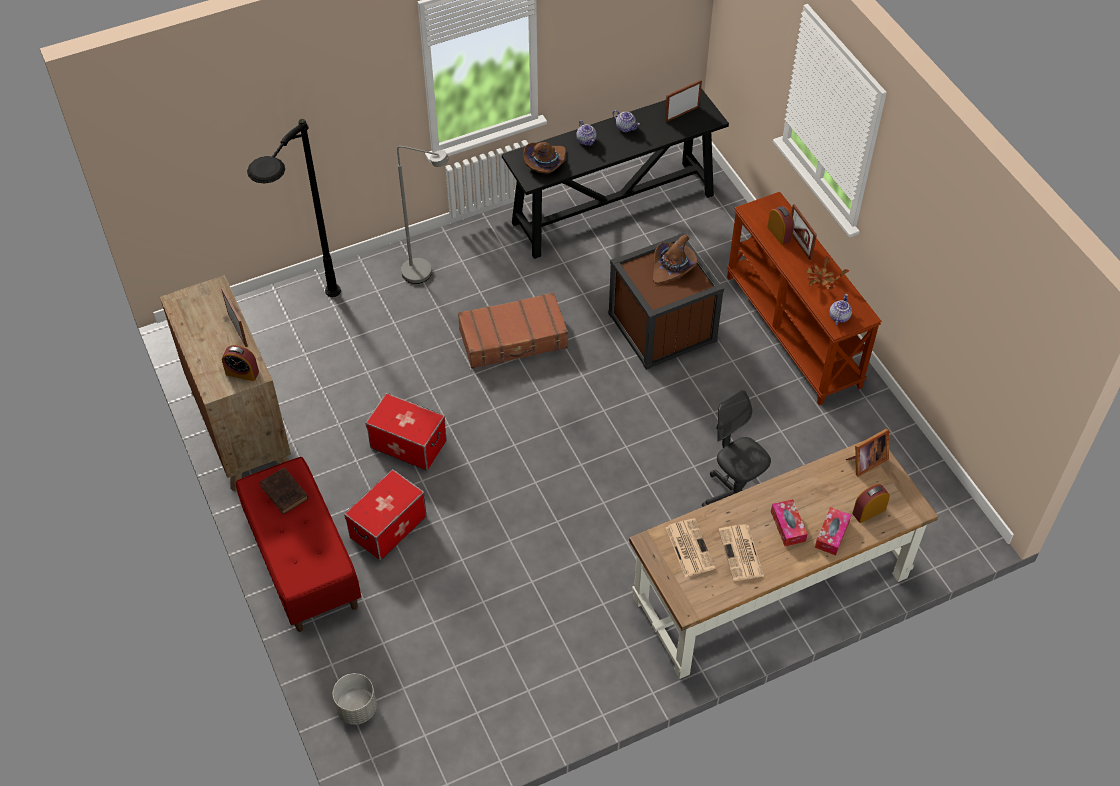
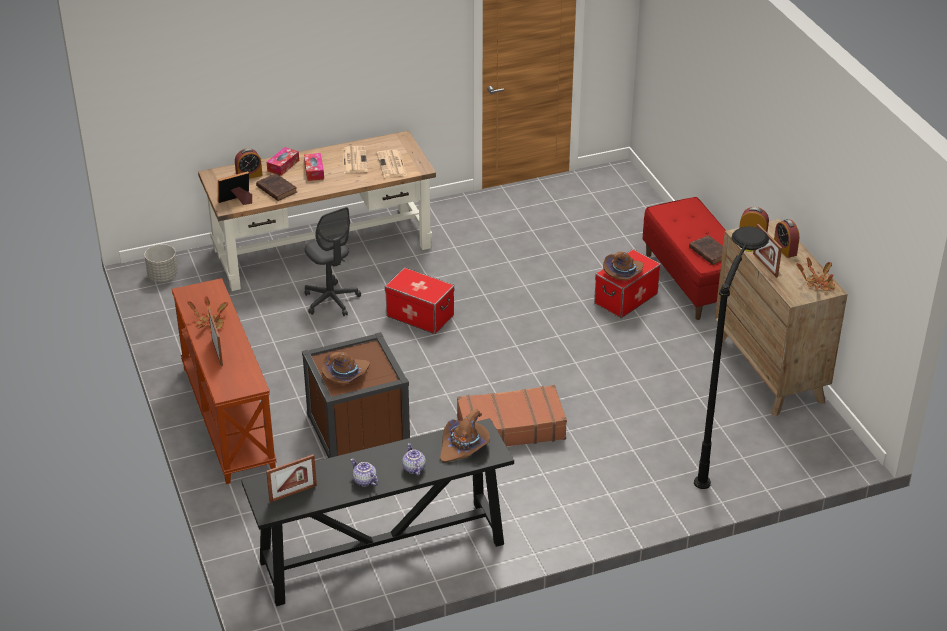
camera: 175 degrees left, 15 degrees down
(186, 308) = (818, 283): none -> potted plant
(356, 708) = (640, 206): grey planter -> grey planter (163, 276)
(390, 492) = (623, 273): none -> brown hat
(408, 444) = (612, 351): storage box -> storage box (420, 315)
(425, 273) = (602, 495): grey floor lamp -> none
(779, 234) = (233, 363): alarm clock -> alarm clock (785, 249)
(825, 488) = (276, 189): none -> brown book
(838, 316) = (209, 293): teapot -> none

